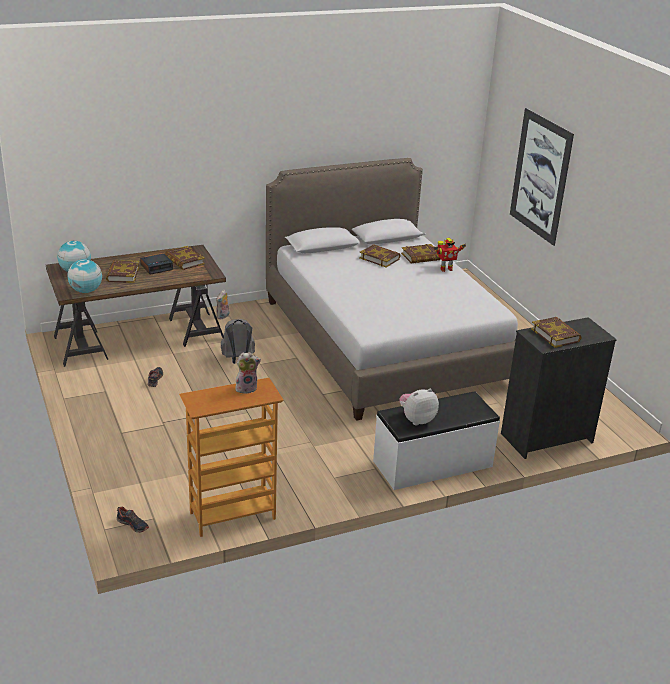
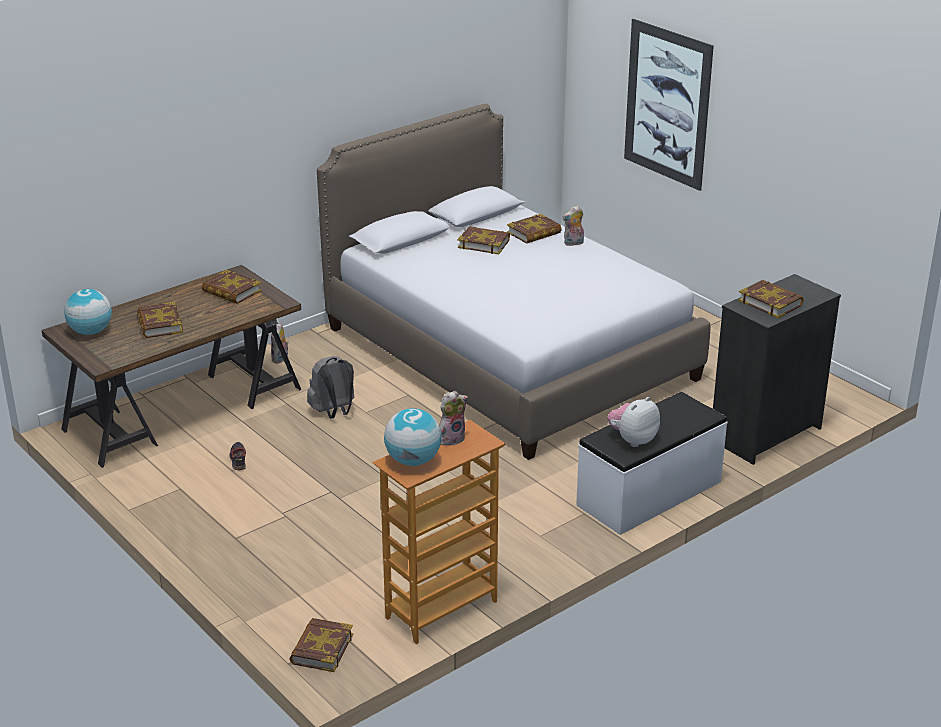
camera: 15 degrees left, 0 degrees up
(86, 291) = (124, 355): globe -> globe (413, 460)
(133, 524) = (321, 649): shoe -> book
(157, 267) = (199, 306): alarm clock -> none
(445, 269) = (573, 243): toy robot -> plush toy

